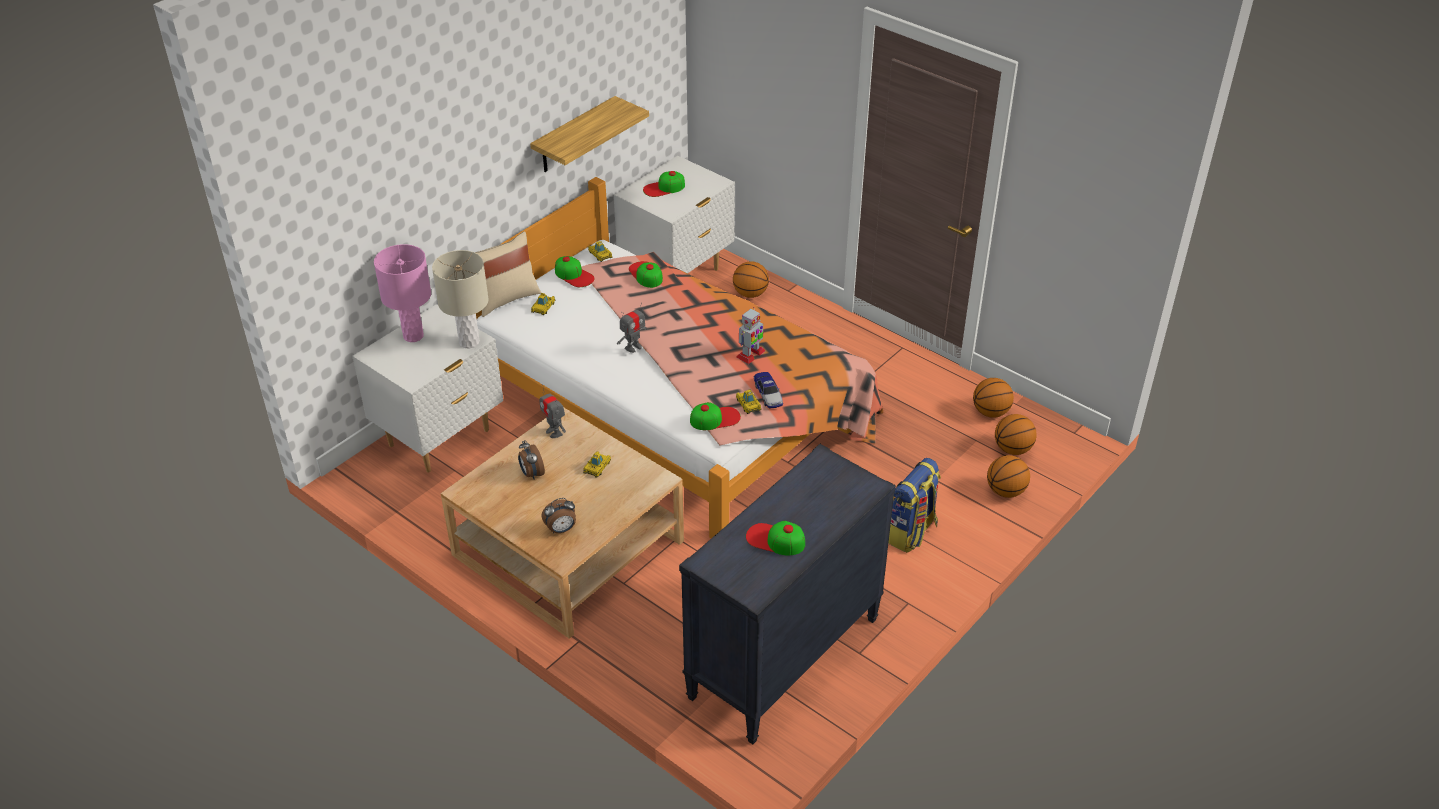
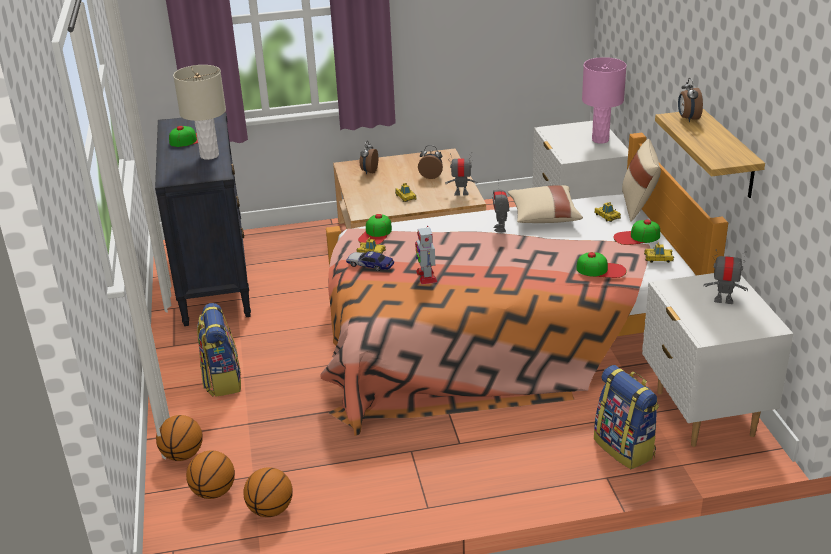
camera: 130 degrees right, 10 degrees down
(469, 342) = (568, 155): beige table lamp -> beige table lamp (209, 155)
(560, 143) = (687, 118): none -> alarm clock
(577, 341) = (543, 216): none -> beige pillow
(664, 188) = (723, 300): cap -> toy robot
(750, 294) = (625, 448): basketball -> backpack

